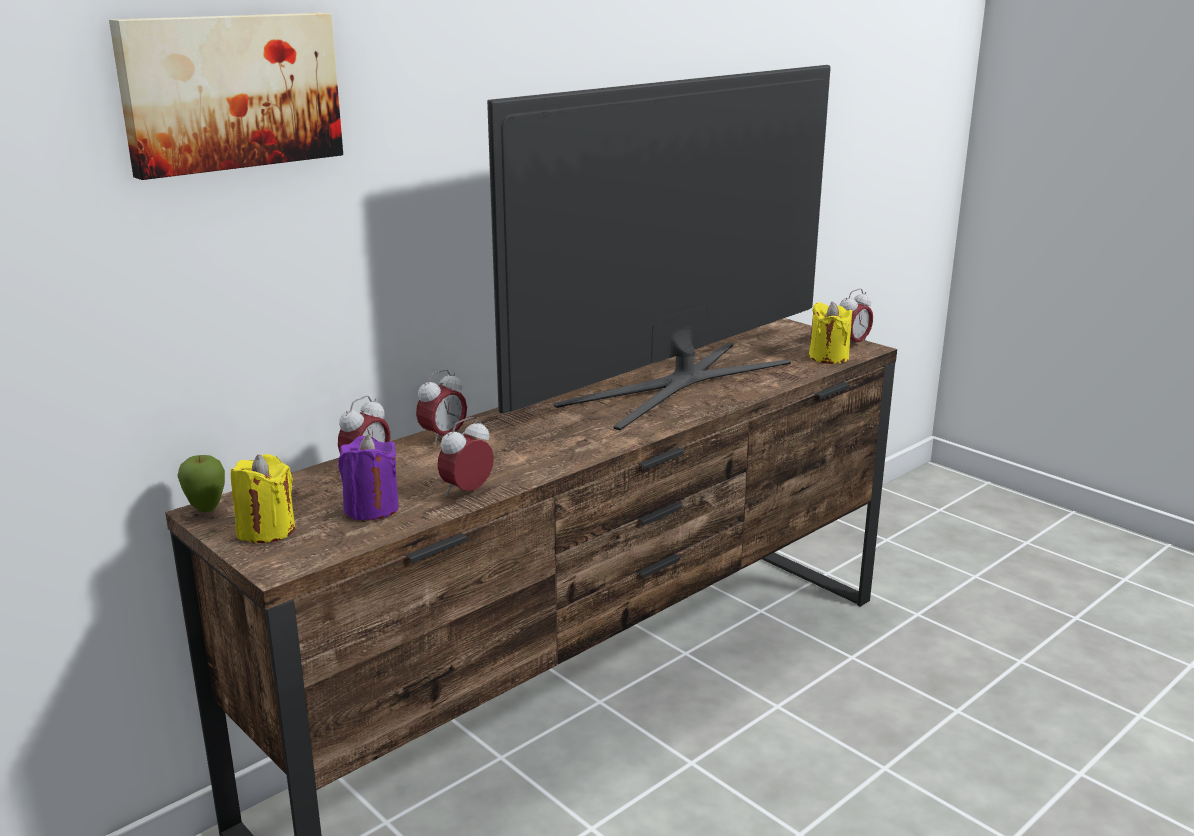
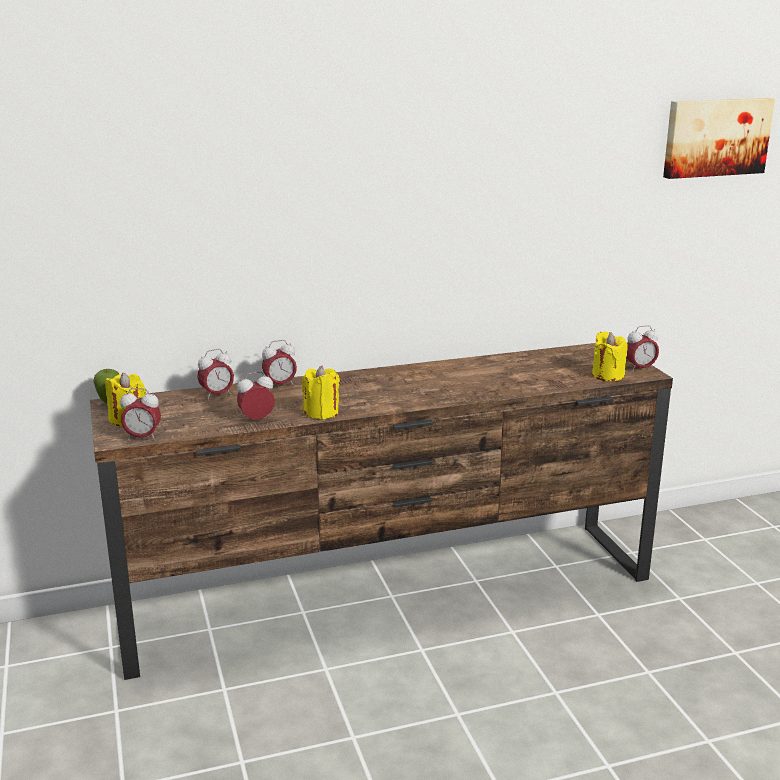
camera: 25 degrees right, 0 degrees up
(230, 92) = (146, 152): picture -> picture (715, 137)
(322, 553) = (142, 438): none -> alarm clock
(371, 509) = (194, 419): purple candle -> none
(546, 464) = (321, 413): none -> yellow candle
(678, 383) = (472, 376): television -> none

